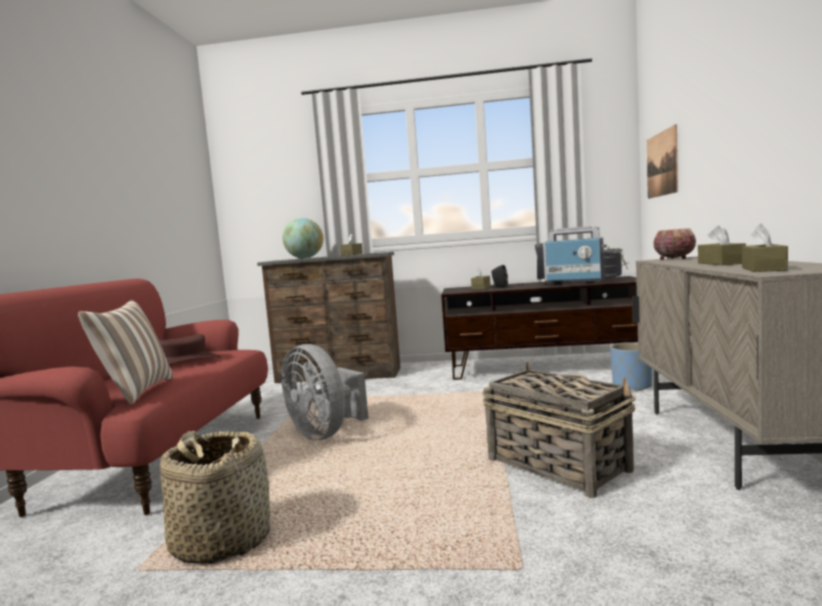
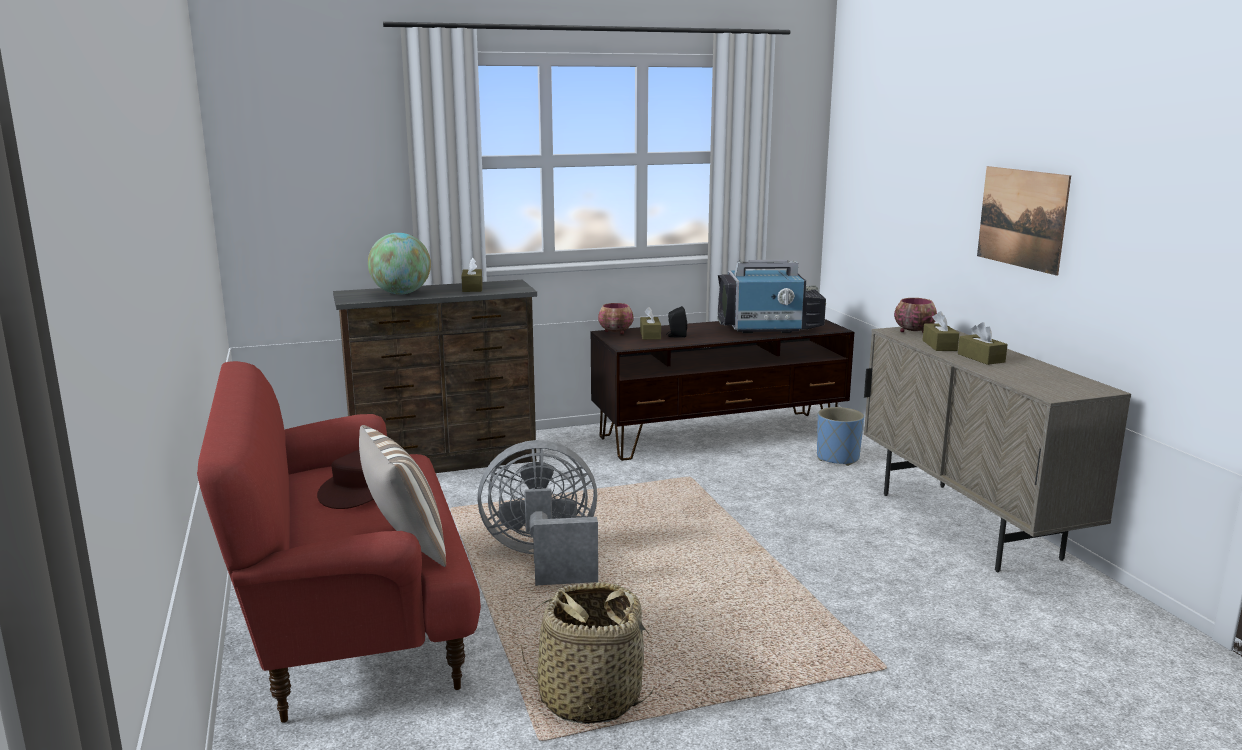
camera: 25 degrees left, 10 degrees up
(325, 433) = (544, 558): grey fan -> grey fan turned 150 degrees clockwise
(460, 287) = (616, 332): none -> bowl
(556, 464) = (836, 567): basket -> none
(662, 164) = (869, 188): picture -> picture (1021, 218)
(763, 269) = (1036, 383): brown tissue box -> brown tissue box (939, 345)

